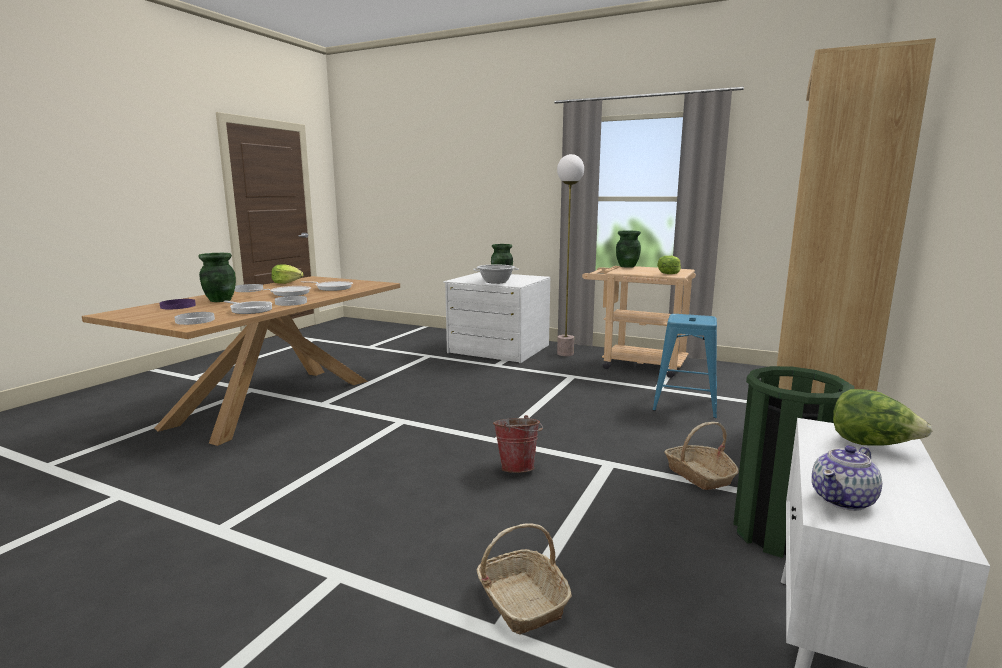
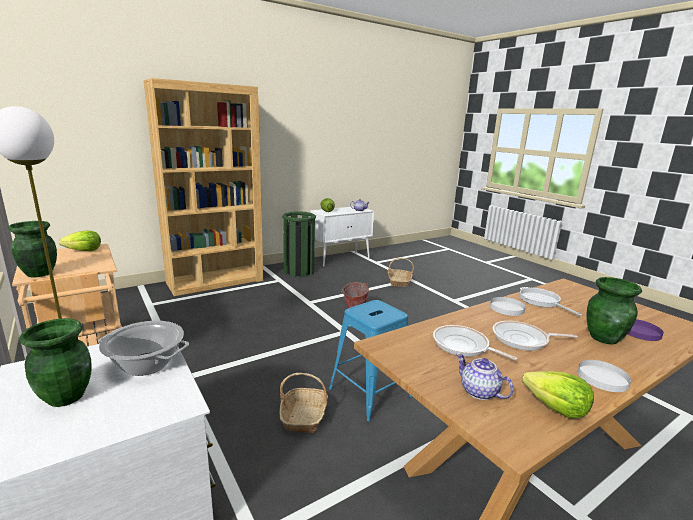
camera: 150 degrees left, 5 degrees up
(194, 320) = (576, 292): white plate -> none
(324, 281) = (479, 392): none -> teapot
(685, 404) = (187, 317): blue stool -> blue stool (370, 393)
(699, 475) = (282, 288): basket -> basket (304, 416)

